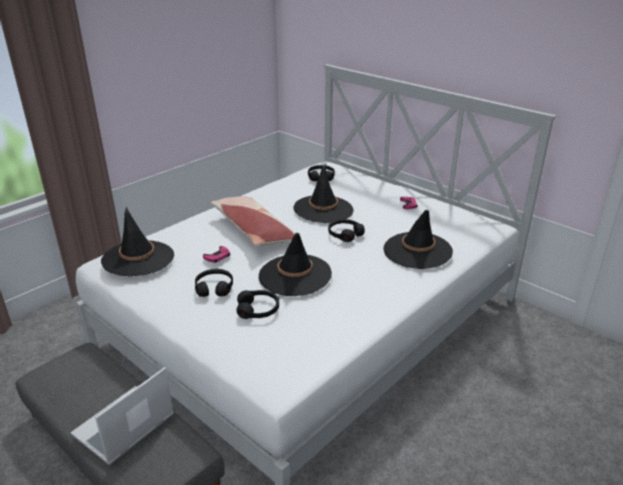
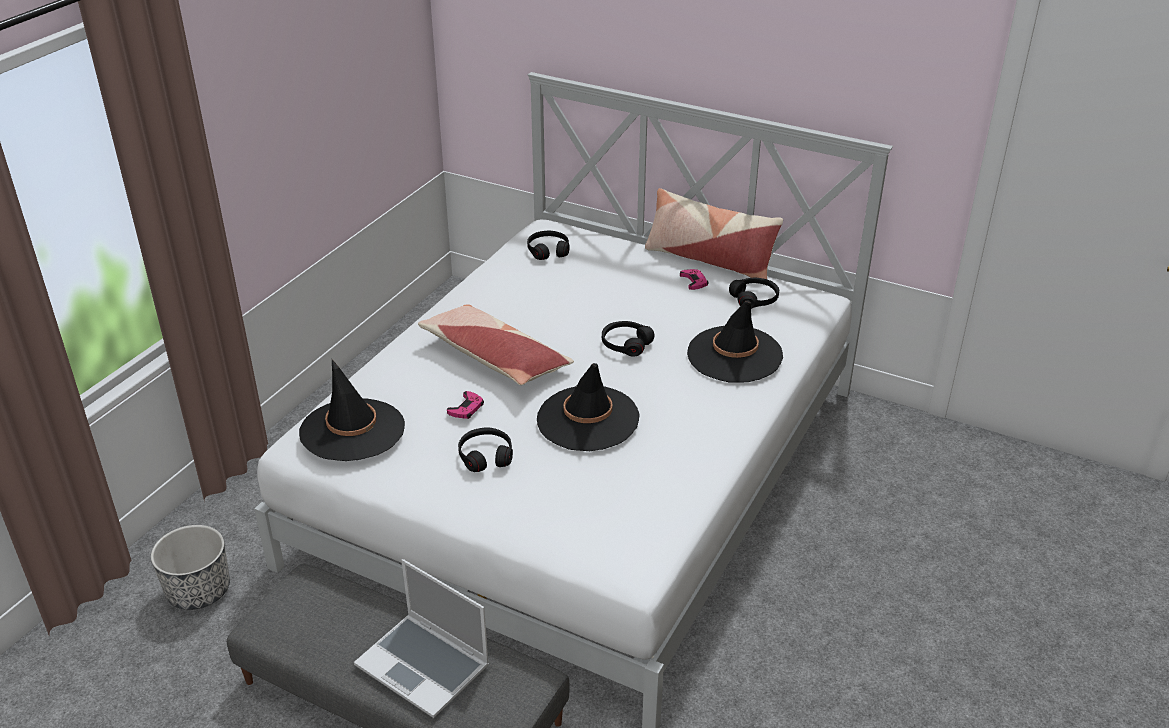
camera: 15 degrees left, 5 degrees up
(40, 350) = (199, 590): none -> planter
(124, 427) = (425, 666): laptop -> laptop turned 75 degrees counterclockwise
(258, 310) = (562, 477): black headphones -> black headphones (754, 299)
(323, 209) = (578, 307): black hat -> none
(424, 194) = (709, 259): none -> pillow

